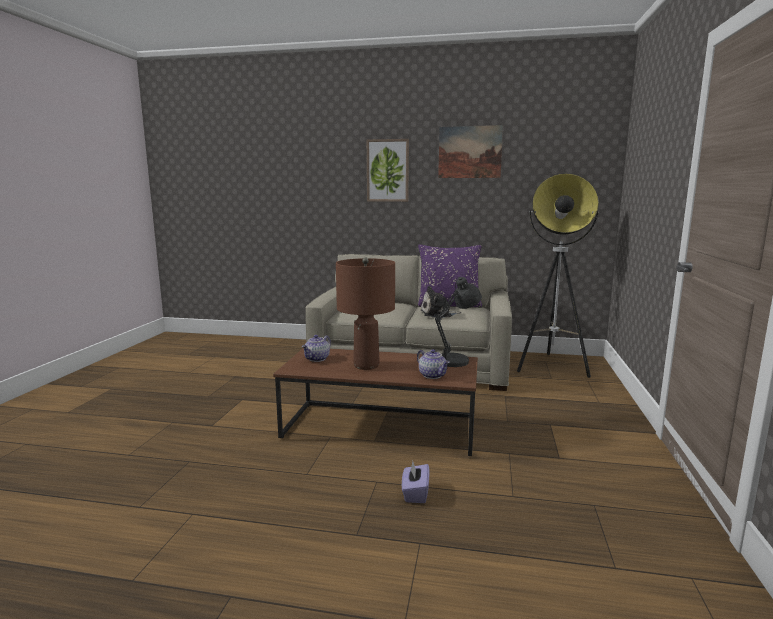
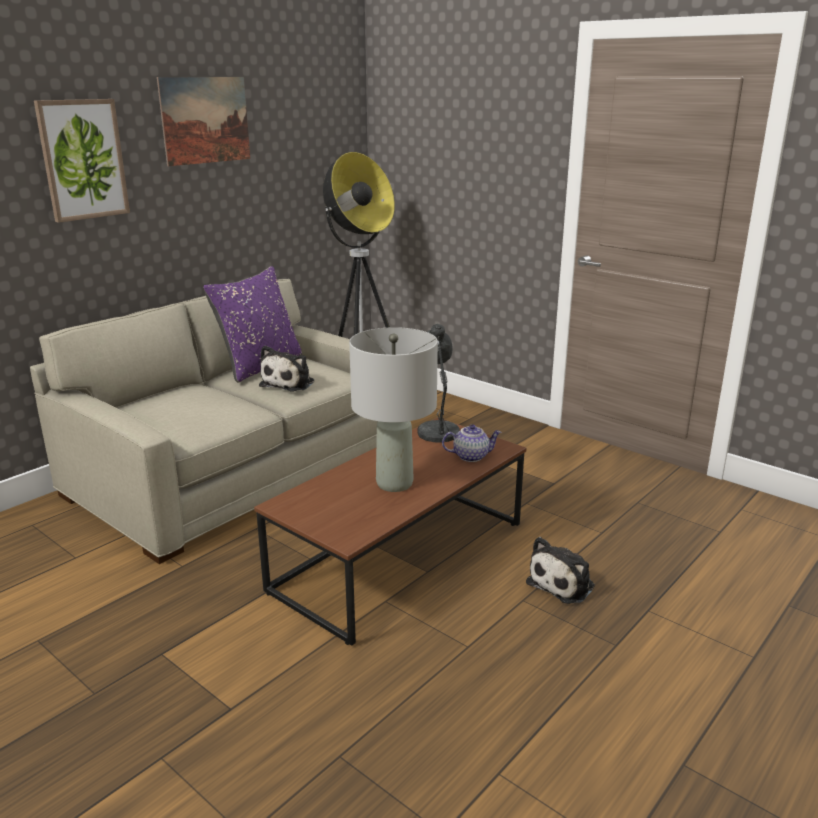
camera: 60 degrees left, 10 degrees up
(317, 359) = (327, 509): teapot -> none
(366, 366) = (395, 483): brown table lamp -> grey table lamp
(415, 493) = (563, 583): purple tissue box -> plush toy

